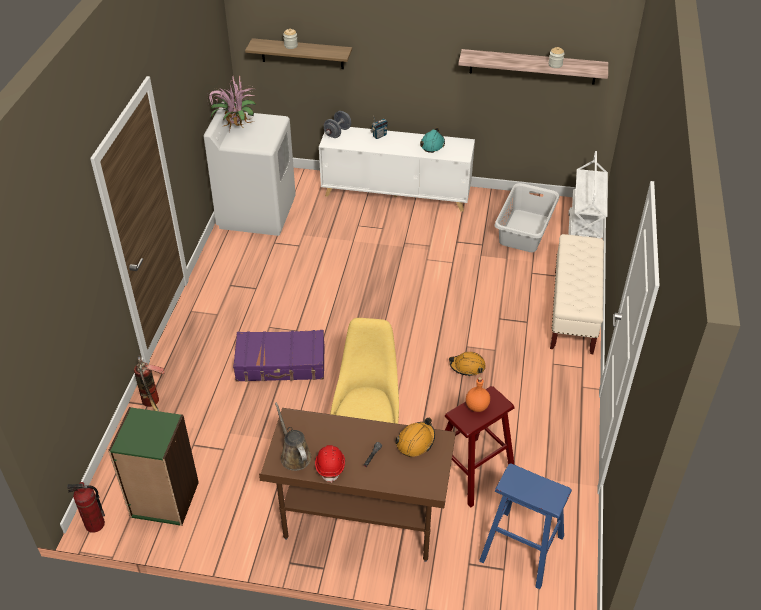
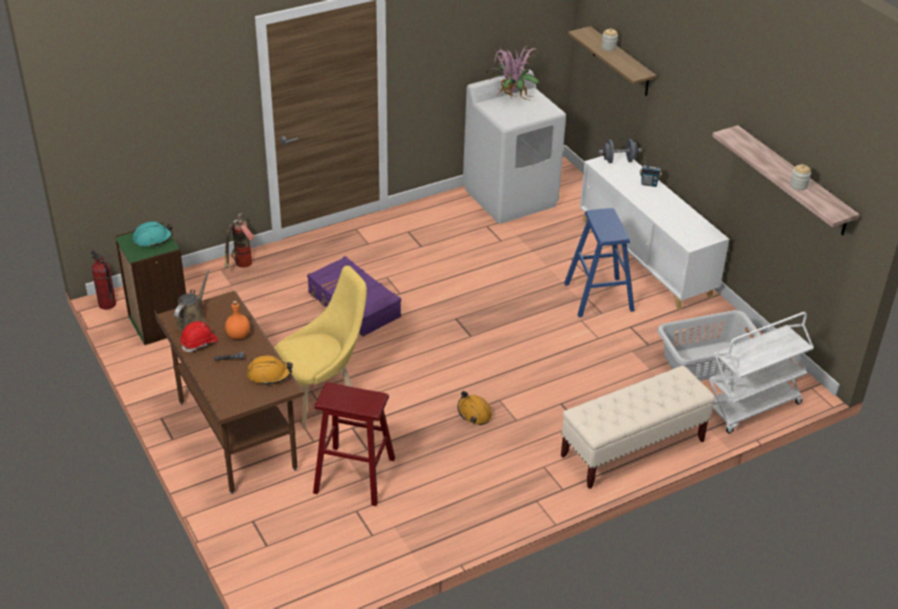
camera: 50 degrees right, 5 degrees down
(432, 144) = (682, 218): turquoise hard hat -> turquoise hard hat (153, 239)
(476, 406) = (353, 395): orange bottle -> orange bottle (238, 335)
(521, 548) = (299, 547): blue stool -> blue stool (598, 297)

